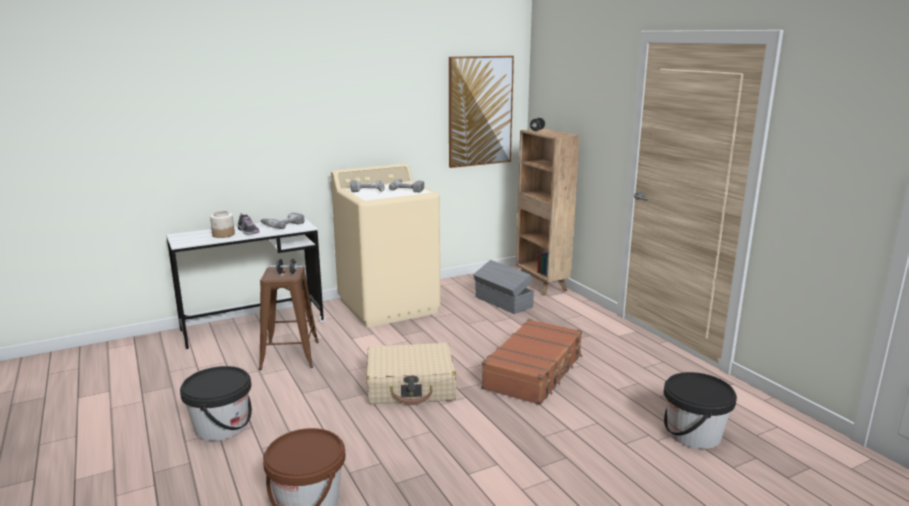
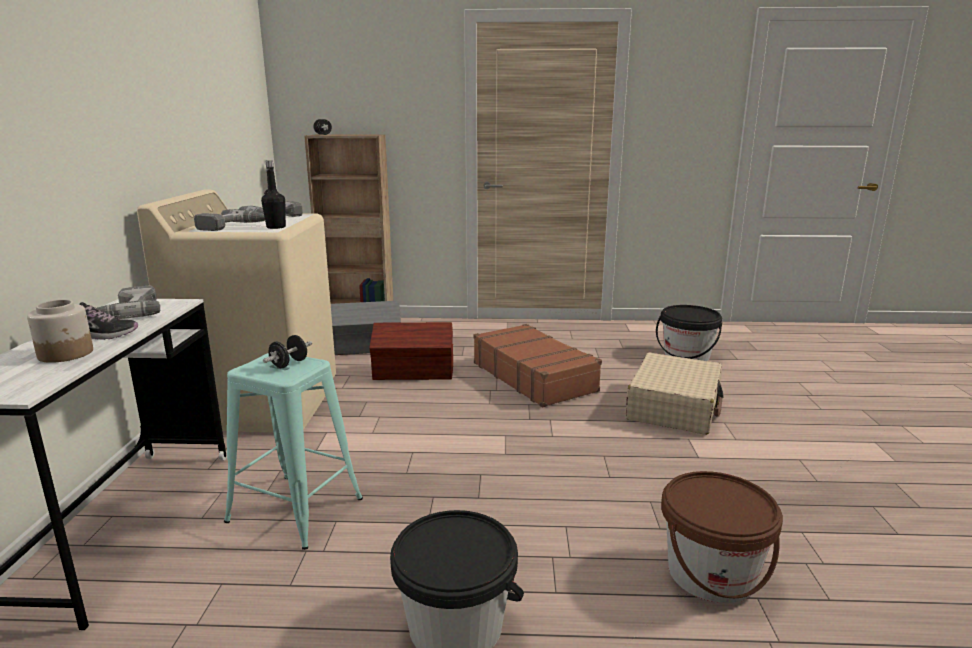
camera: 60 degrees left, 0 degrees up
(290, 355) = (295, 510): brown stool -> turquoise stool
(377, 197) = (276, 227): none -> black bottle
(411, 386) = (495, 442): beige suitcase -> beige suitcase (674, 407)
(480, 111) = (242, 114): picture -> none
(483, 330) = (414, 373): none -> brown storage box

